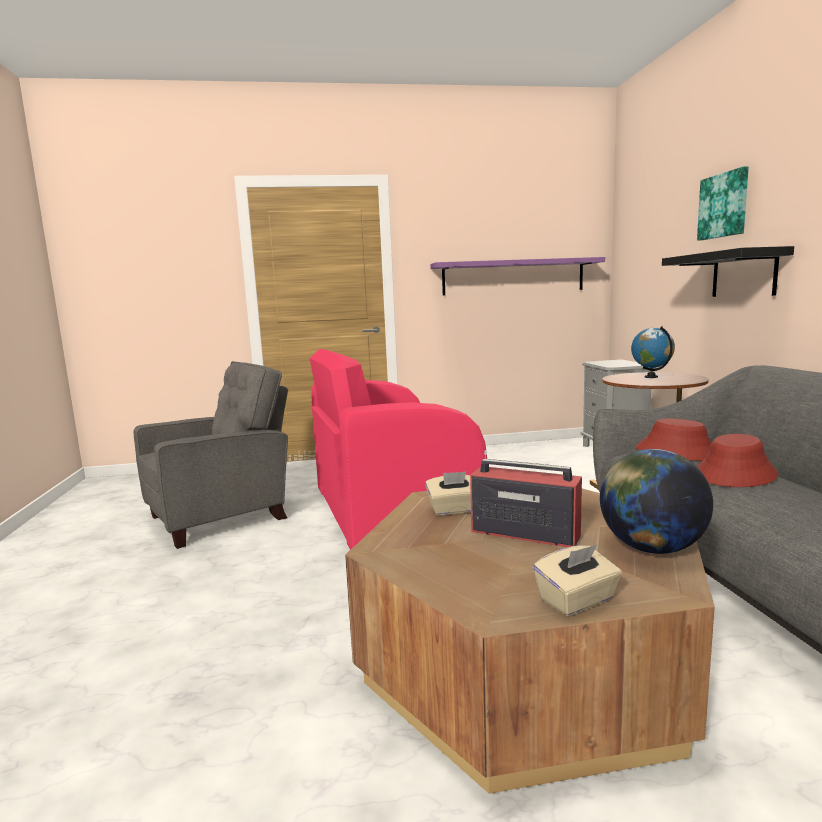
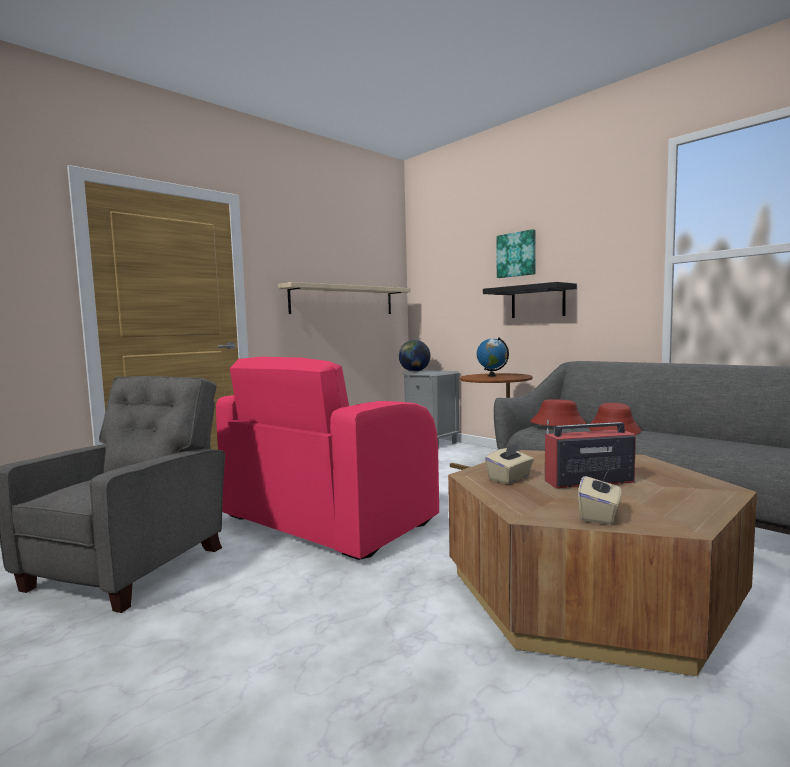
camera: 35 degrees left, 5 degrees down
(513, 277) = (343, 300): purple shelf -> beige shelf
(577, 600) = (703, 507): beige tissue box -> beige tissue box (599, 515)
(651, 548) = (667, 473): globe -> globe (414, 371)

